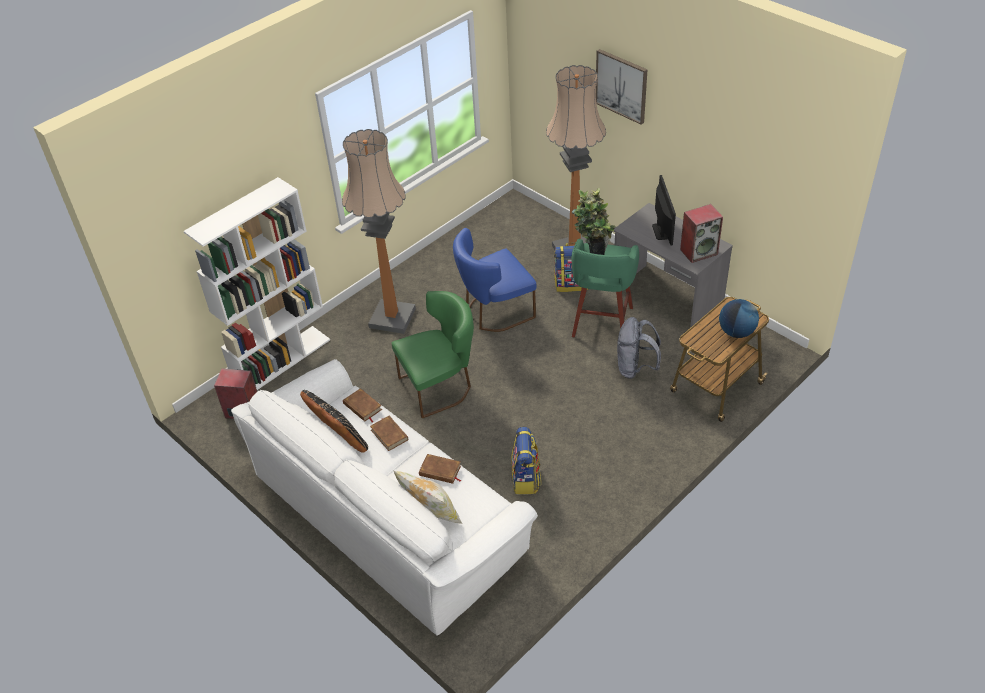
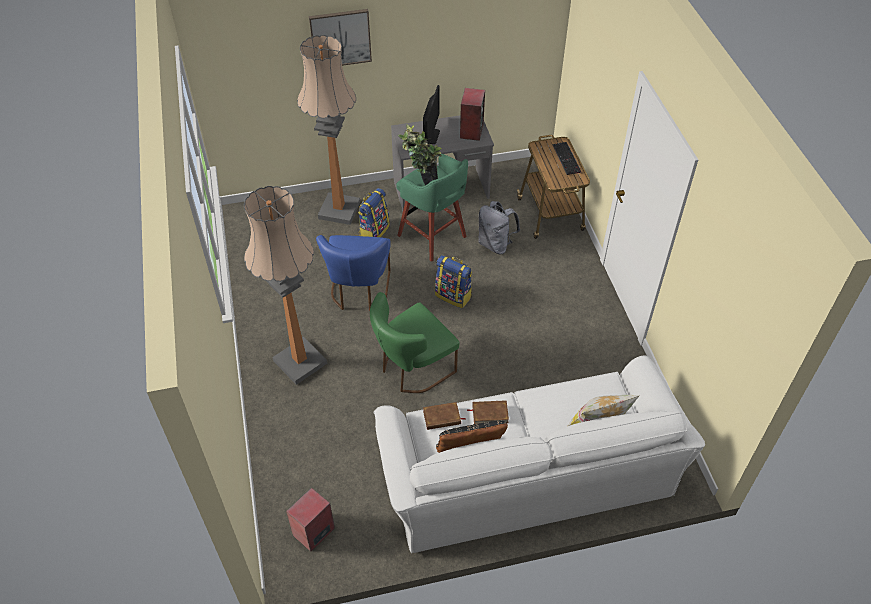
camera: 60 degrees left, 5 degrees up
(282, 359) = (274, 470): white bookcase -> none
(440, 386) = (412, 369): green chair -> green chair turned 135 degrees counterclockwise
(440, 471) = (556, 398): brown book -> none
(526, 479) = (555, 364): backpack -> backpack (454, 295)
(662, 231) = (430, 136): monitor -> monitor turned 75 degrees clockwise
(736, 332) = (567, 158): globe -> keyboard

